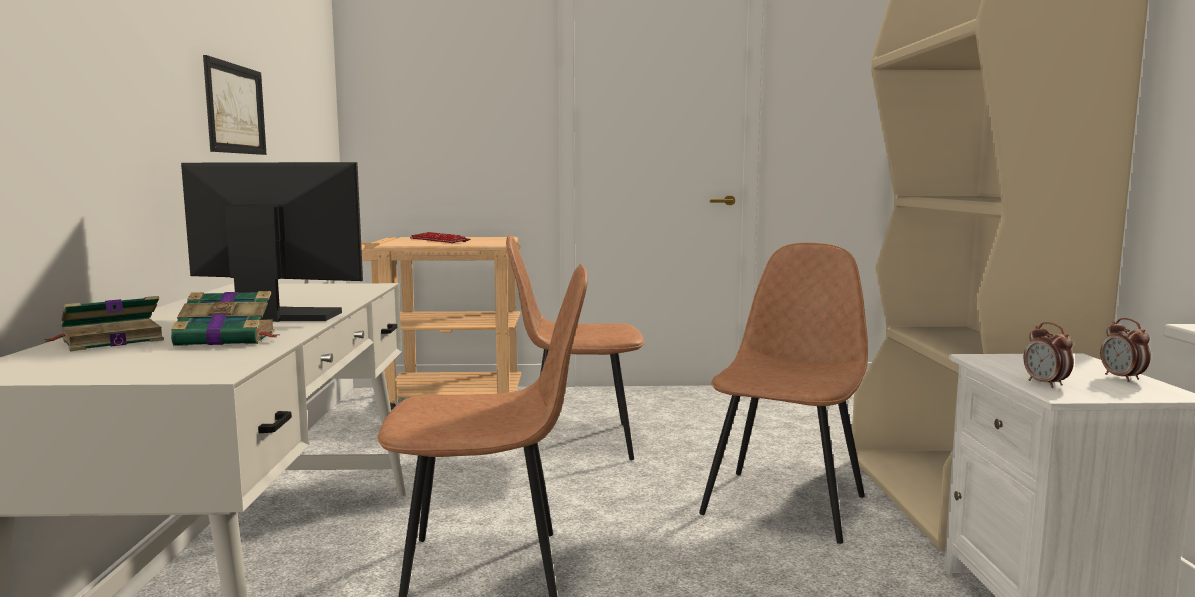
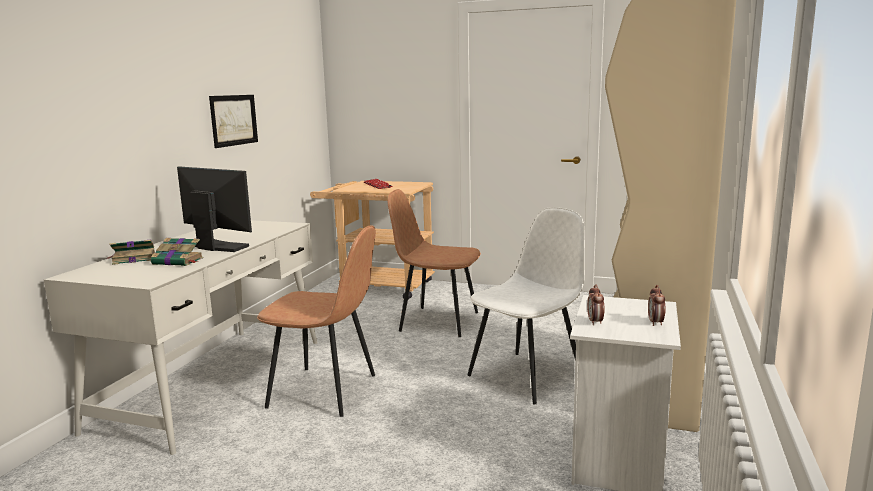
camera: 20 degrees right, 5 degrees up
(785, 503) = (527, 376): brown chair -> white chair

